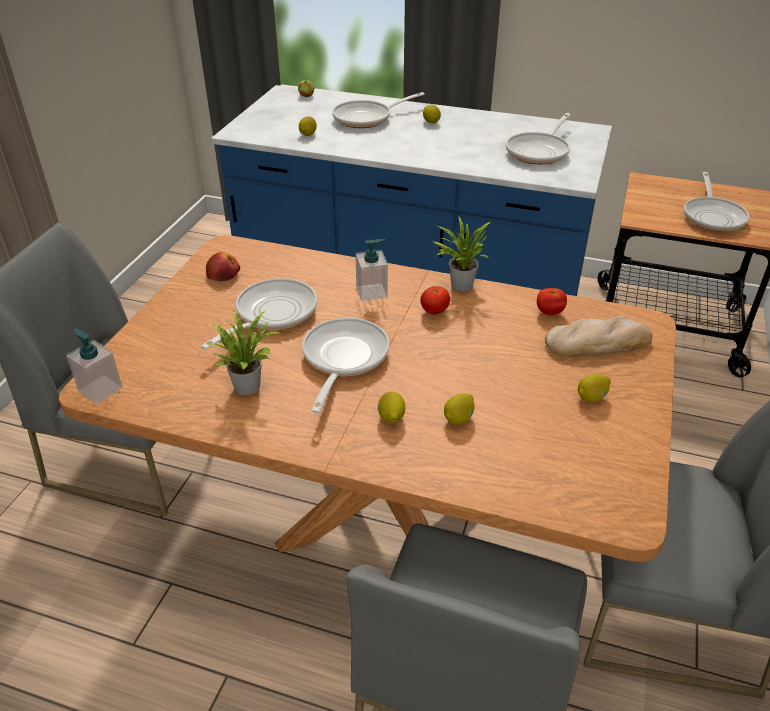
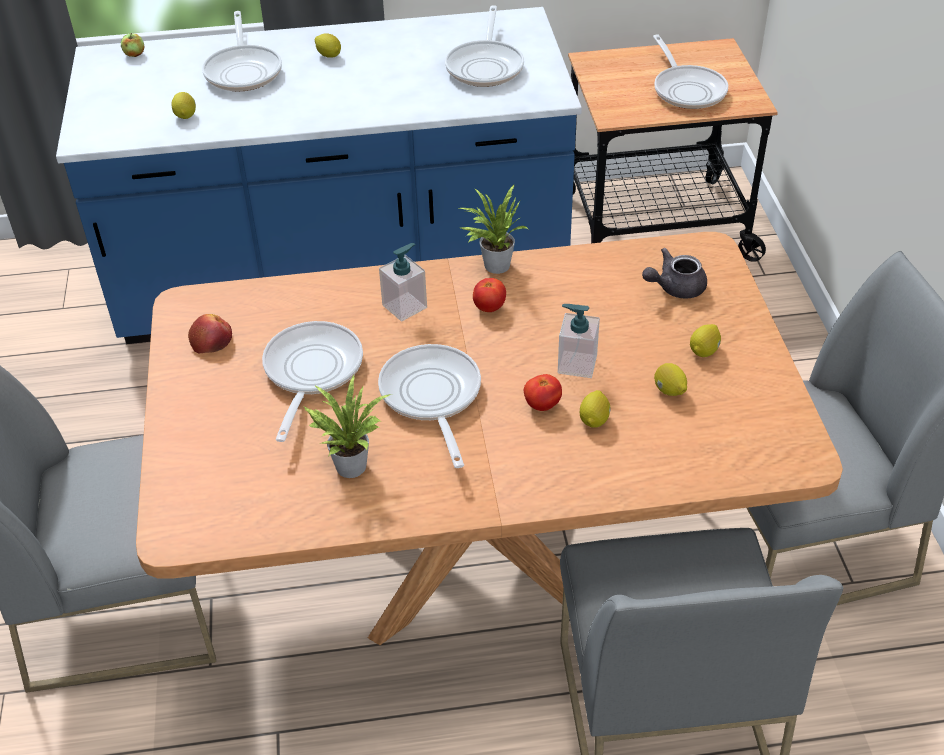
camera: 25 degrees left, 5 degrees up
(100, 389) = (183, 532): soap dispenser -> soap dispenser (577, 364)
(367, 118) = (244, 70): frying pan -> frying pan turned 45 degrees counterclockwise
(391, 418) = (528, 444): lemon -> lemon (669, 391)
(549, 312) = (608, 269): tomato -> tomato (542, 405)
(597, 342) = (674, 287): bread -> grey teapot

